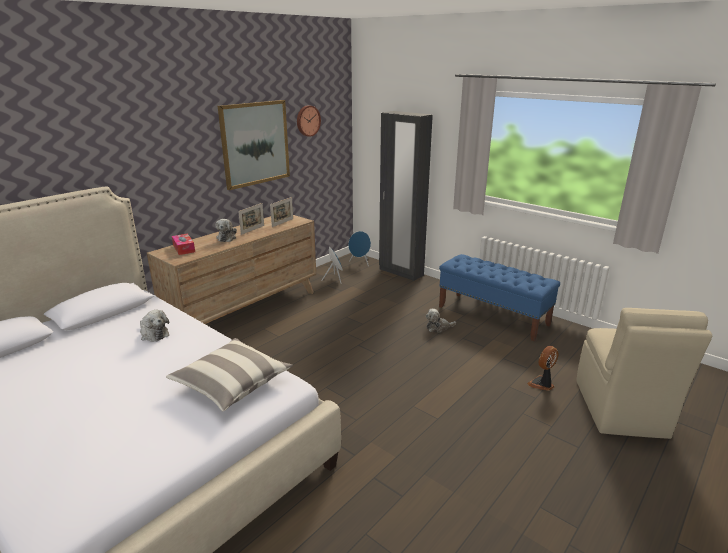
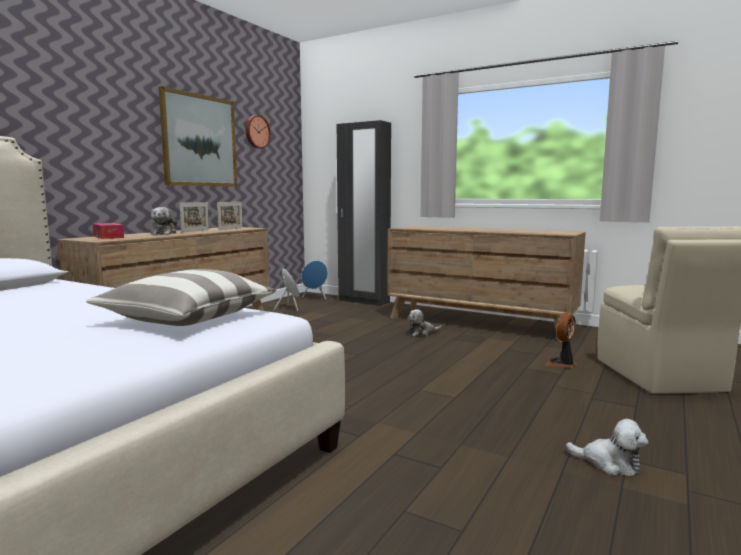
camera: 10 degrees left, 15 degrees down
(153, 334) = (64, 296): plush toy -> plush toy (609, 463)
(493, 316) = (479, 323): blue bench -> brown dresser

